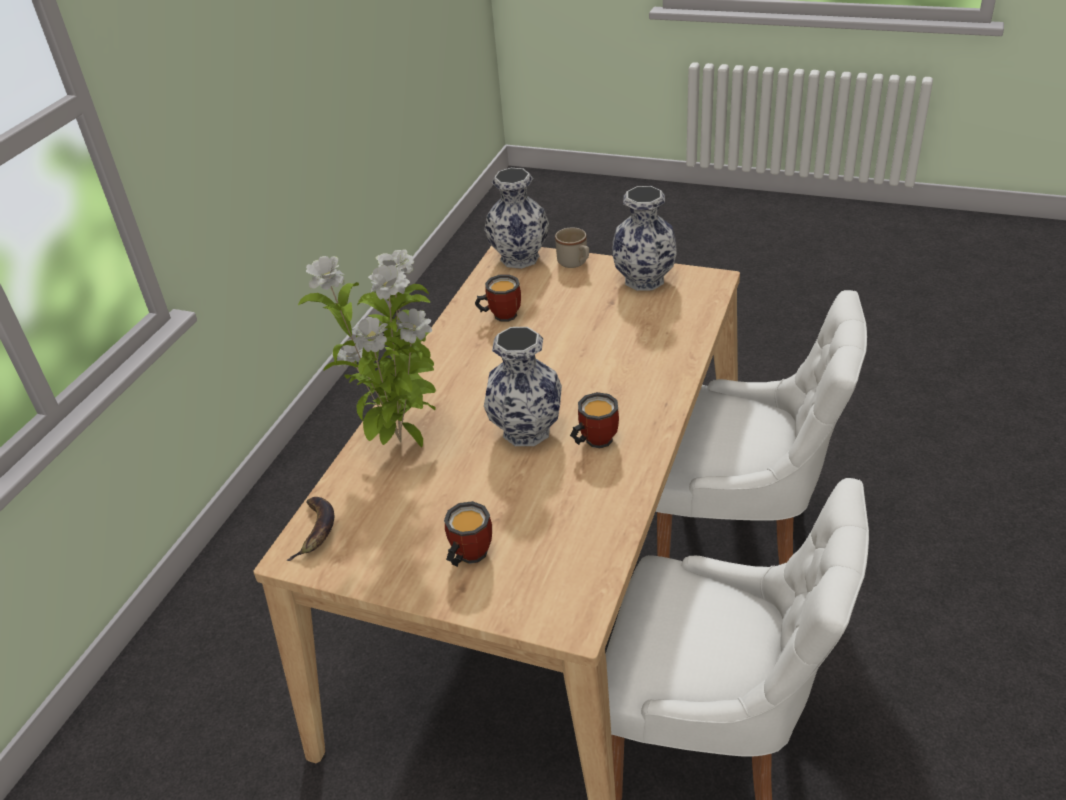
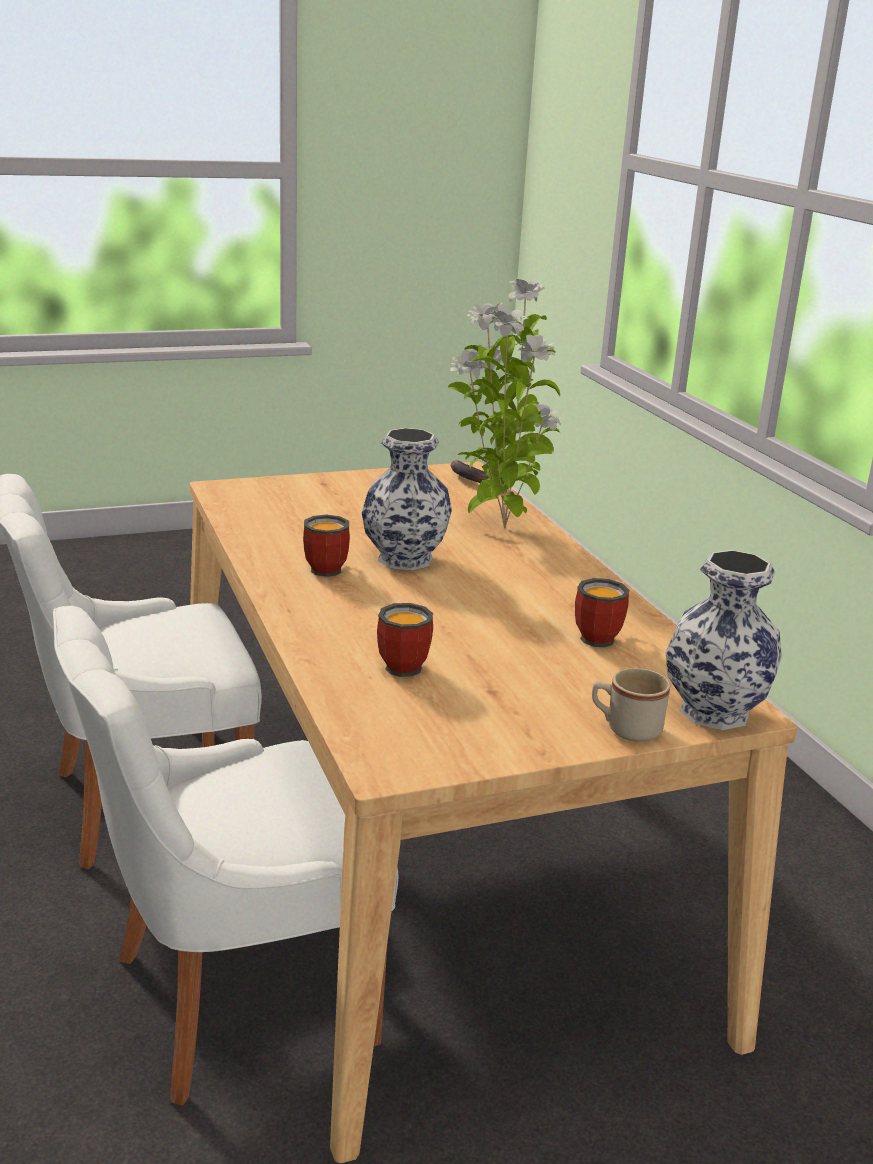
camera: 135 degrees right, 15 degrees down
(467, 555) = (342, 494): mug -> mug (404, 664)
(645, 280) = (488, 736): vase -> none

